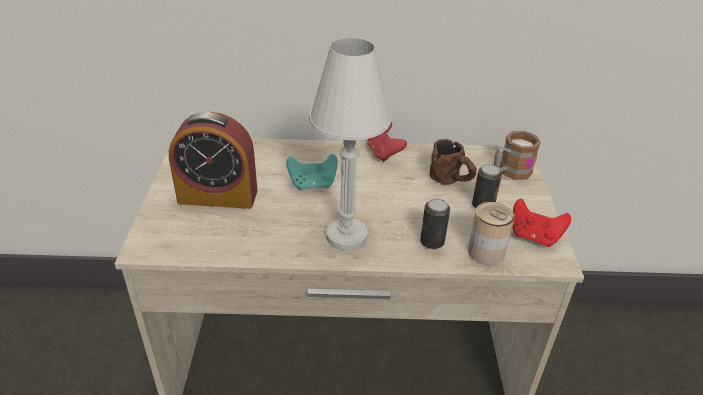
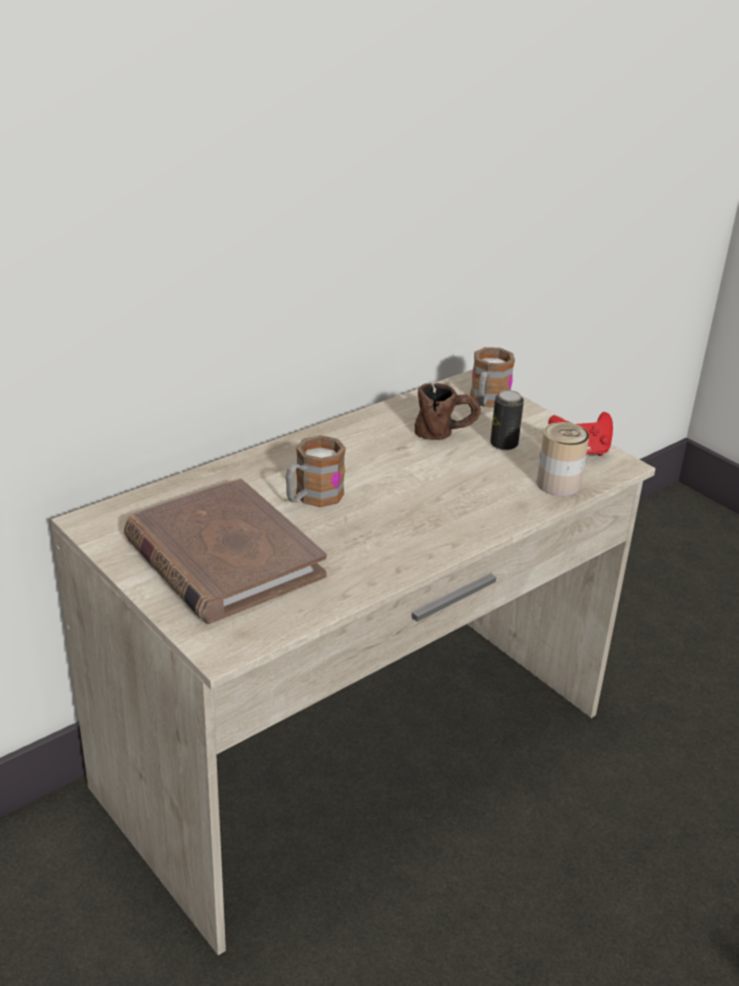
camera: 40 degrees left, 5 degrees down
(218, 196) = (222, 558): alarm clock -> brown book
(312, 184) = (312, 498): turquoise game controller -> mug
(346, 236) = (419, 530): white table lamp -> none
(384, 153) = (342, 434): red game controller -> none
(432, 242) = (503, 498): can -> none

